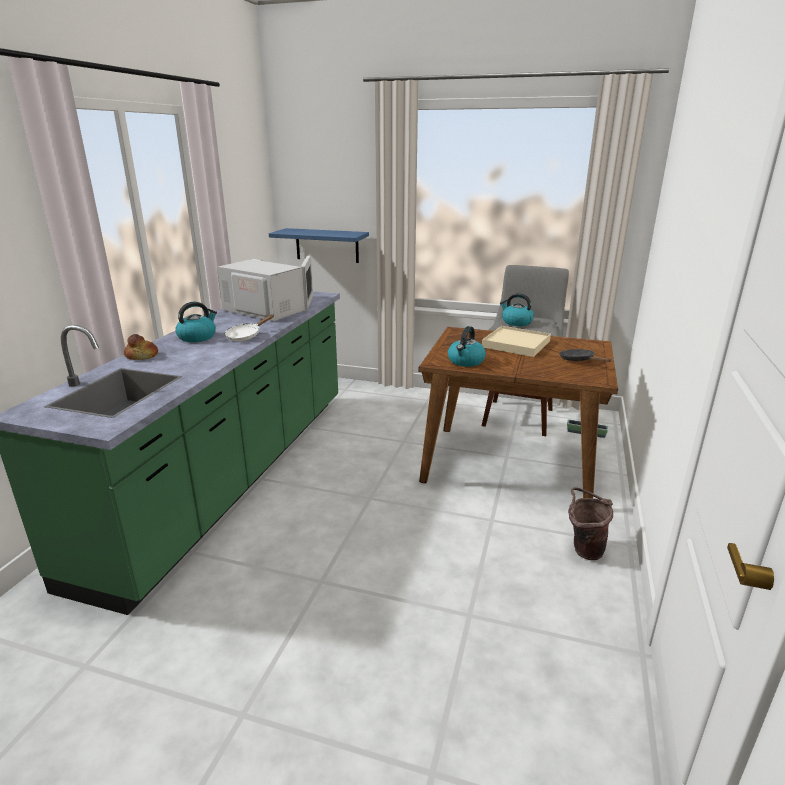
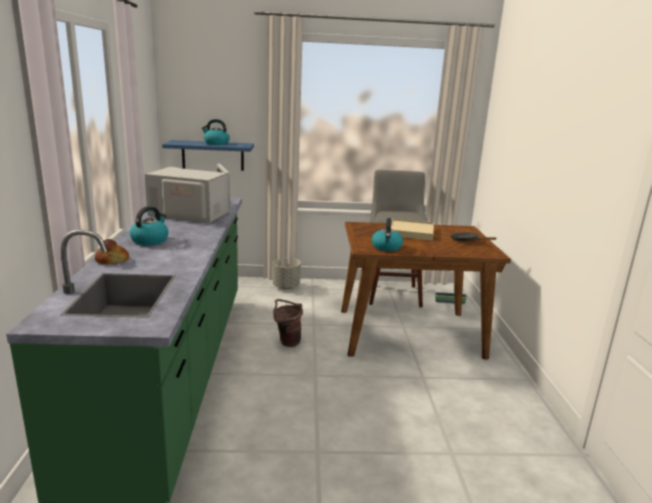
camera: 20 degrees left, 5 degrees down
(246, 336) = (197, 237): white frying pan -> none
(399, 395) = (286, 286): none -> grey planter
(516, 322) = (394, 215): kettle -> kettle (216, 143)
(583, 549) = (500, 388): brown bucket -> brown bucket (287, 342)

